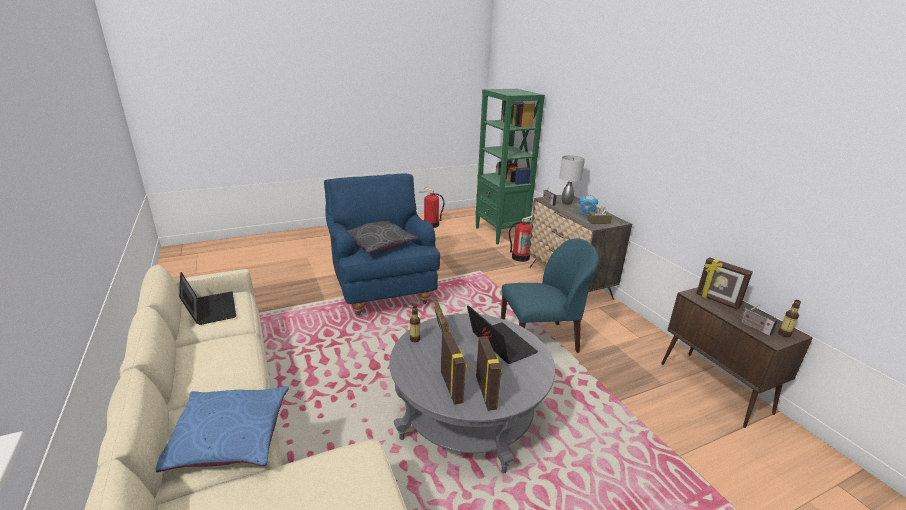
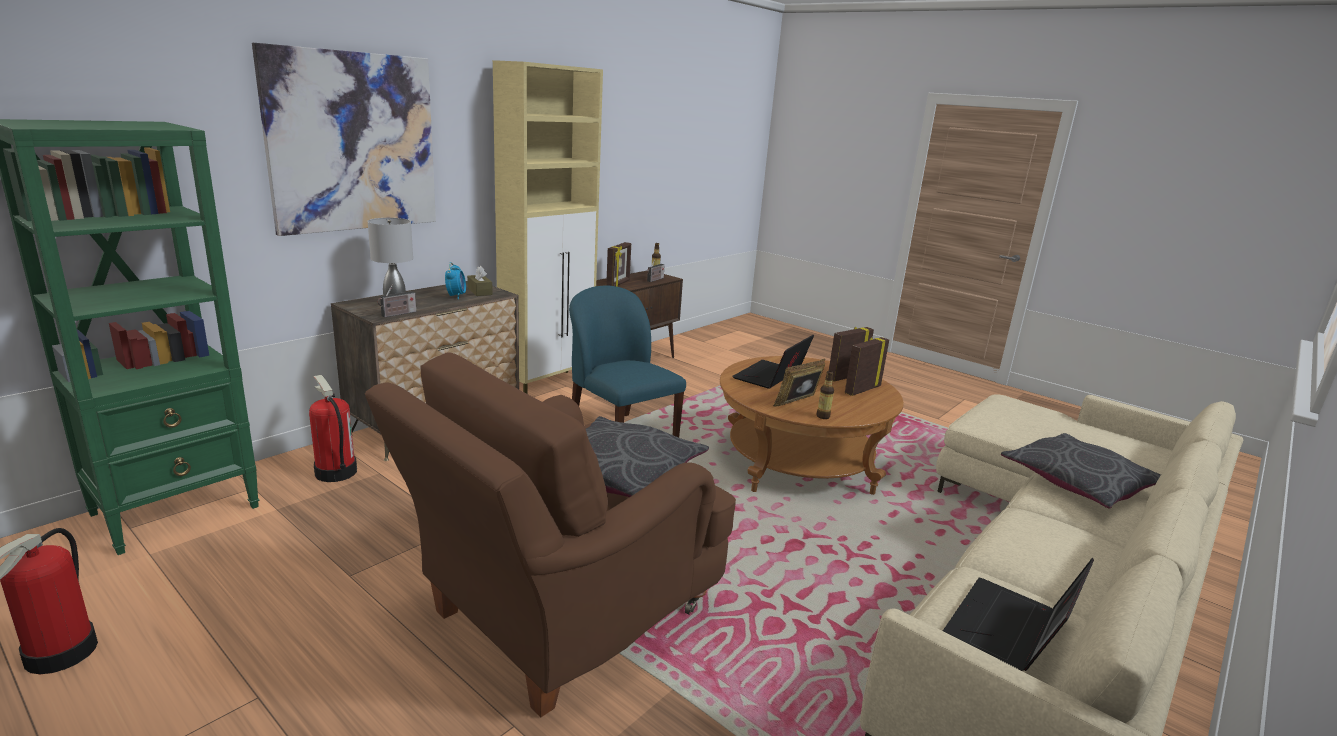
camera: 115 degrees left, 5 degrees down
(228, 437) = (1079, 482): blue pillow -> grey pillow
(381, 288) = (561, 617): blue armchair -> brown armchair
(468, 417) = (798, 463): grey coffee table -> brown coffee table
(596, 116) = (353, 142): none -> picture
(638, 329) = (548, 385): none -> beige cabinet

